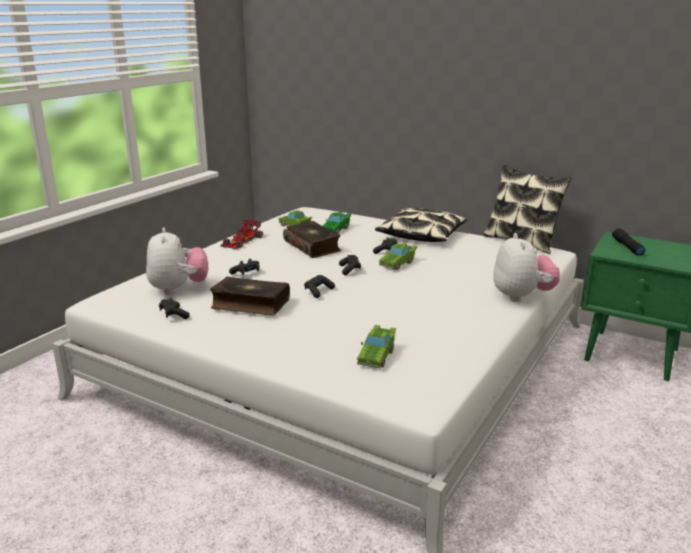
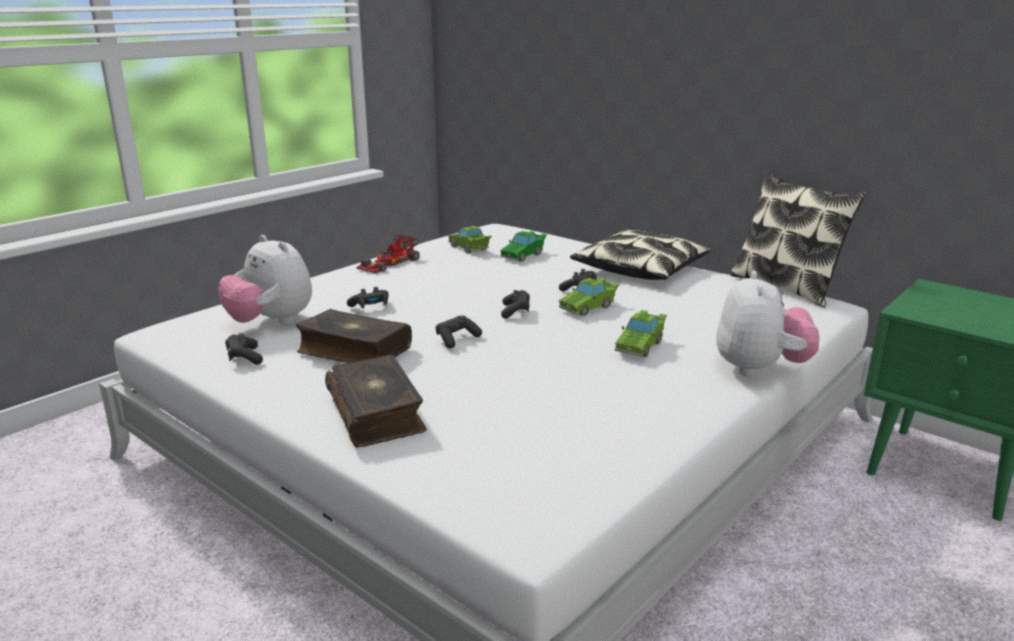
camera: 10 degrees right, 0 degrees up
(178, 289) = (271, 322): plush toy -> plush toy turned 135 degrees clockwise
(313, 246) = (479, 276): book -> book (377, 413)
(377, 356) = (498, 443): green toy car -> green toy car (640, 345)
(627, 247) = (945, 304): black flashlight -> none

